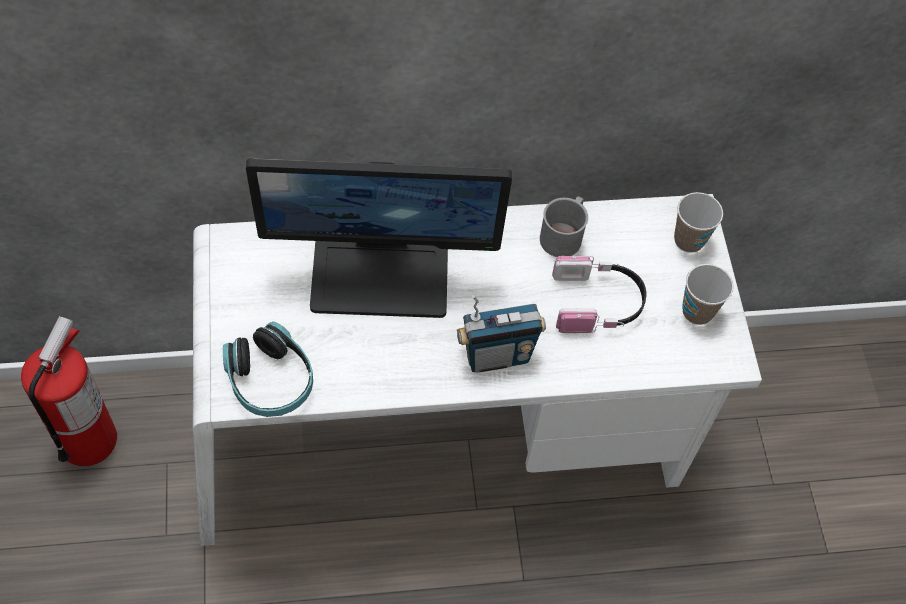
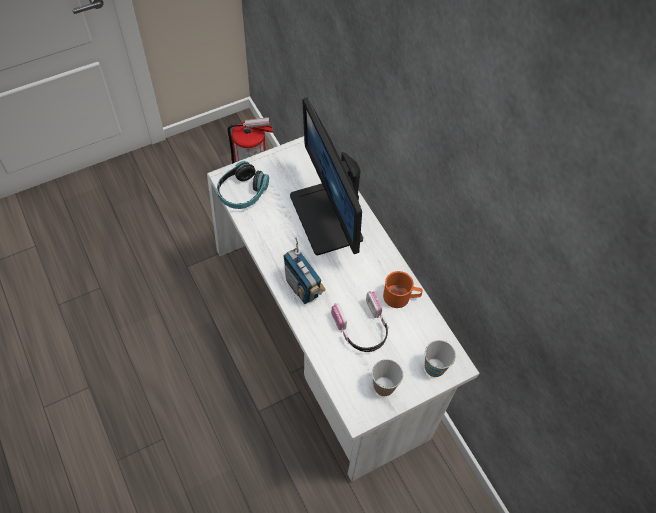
camera: 70 degrees right, 0 degrees up
(563, 235) = (401, 297): grey mug -> orange mug

